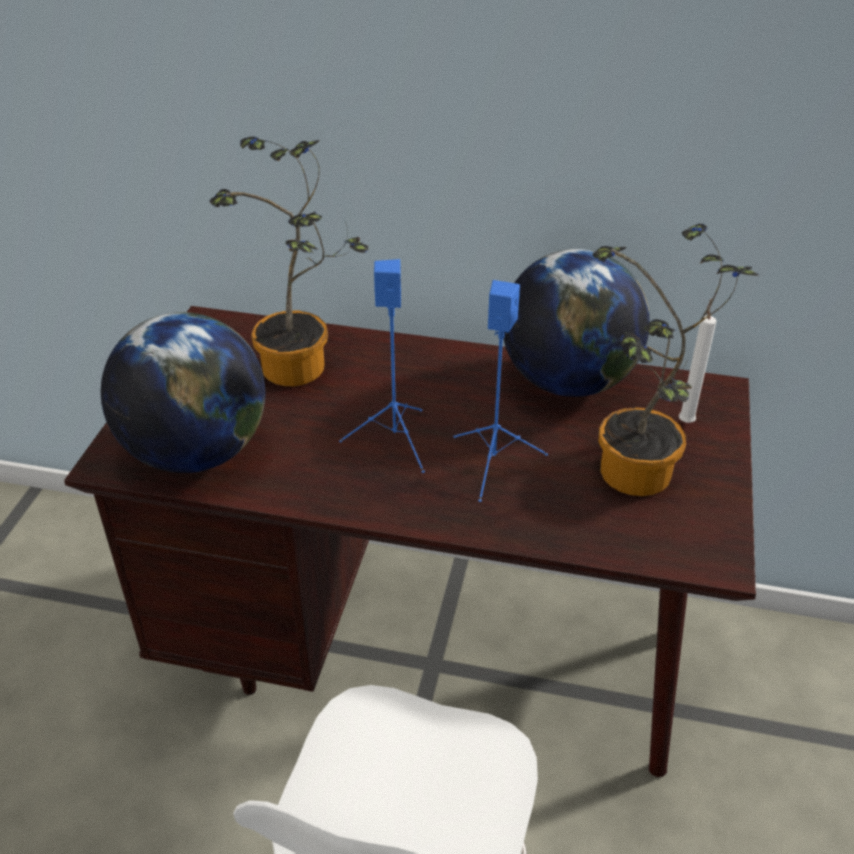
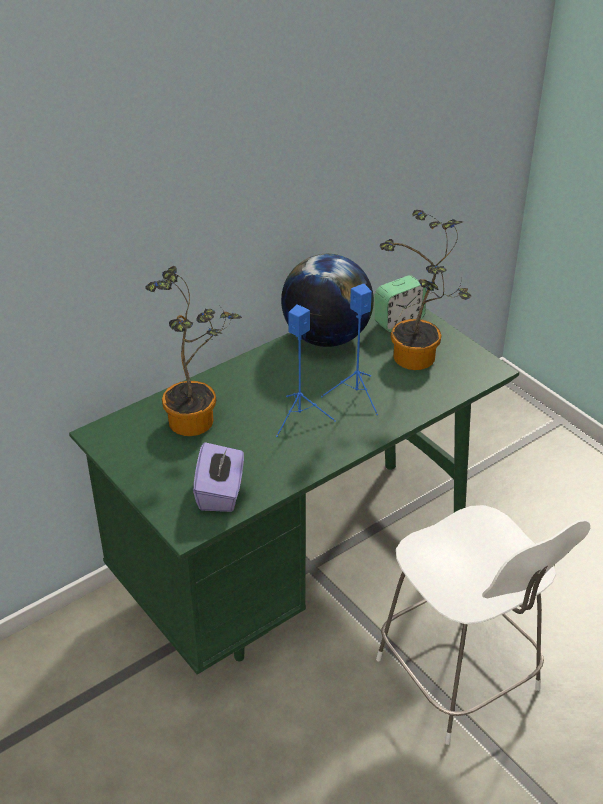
camera: 50 degrees left, 0 degrees up
(196, 452) = (220, 492): globe -> purple tissue box
(427, 655) = (301, 564): brown desk -> green desk
(686, 421) = (398, 321): white candle -> alarm clock

